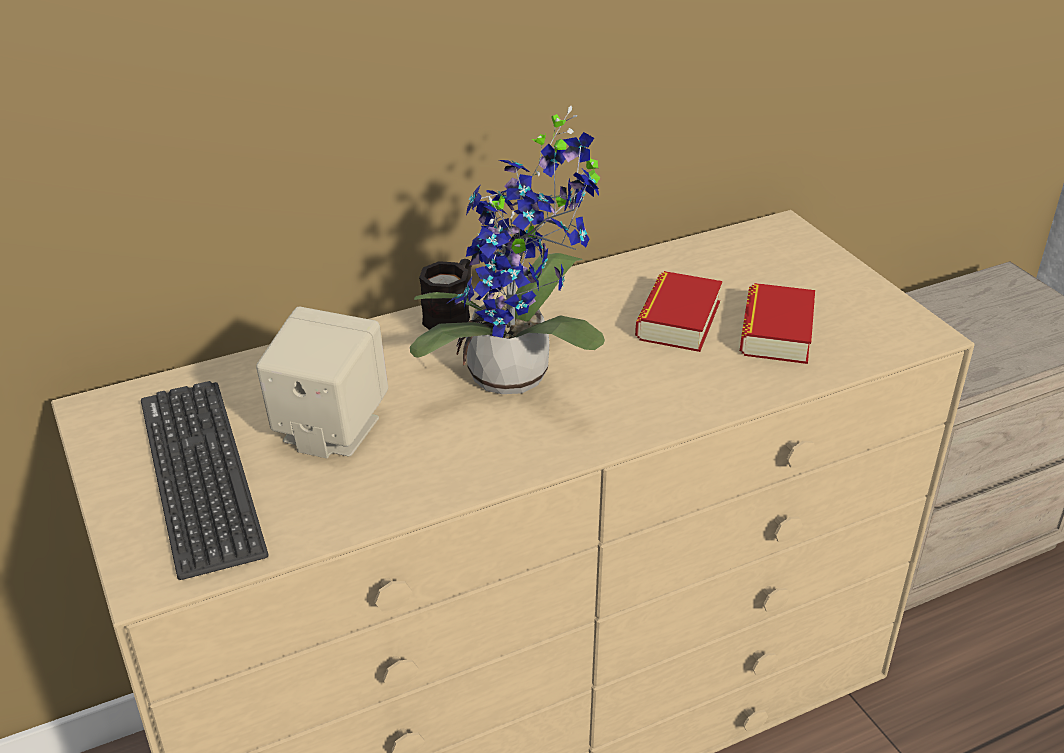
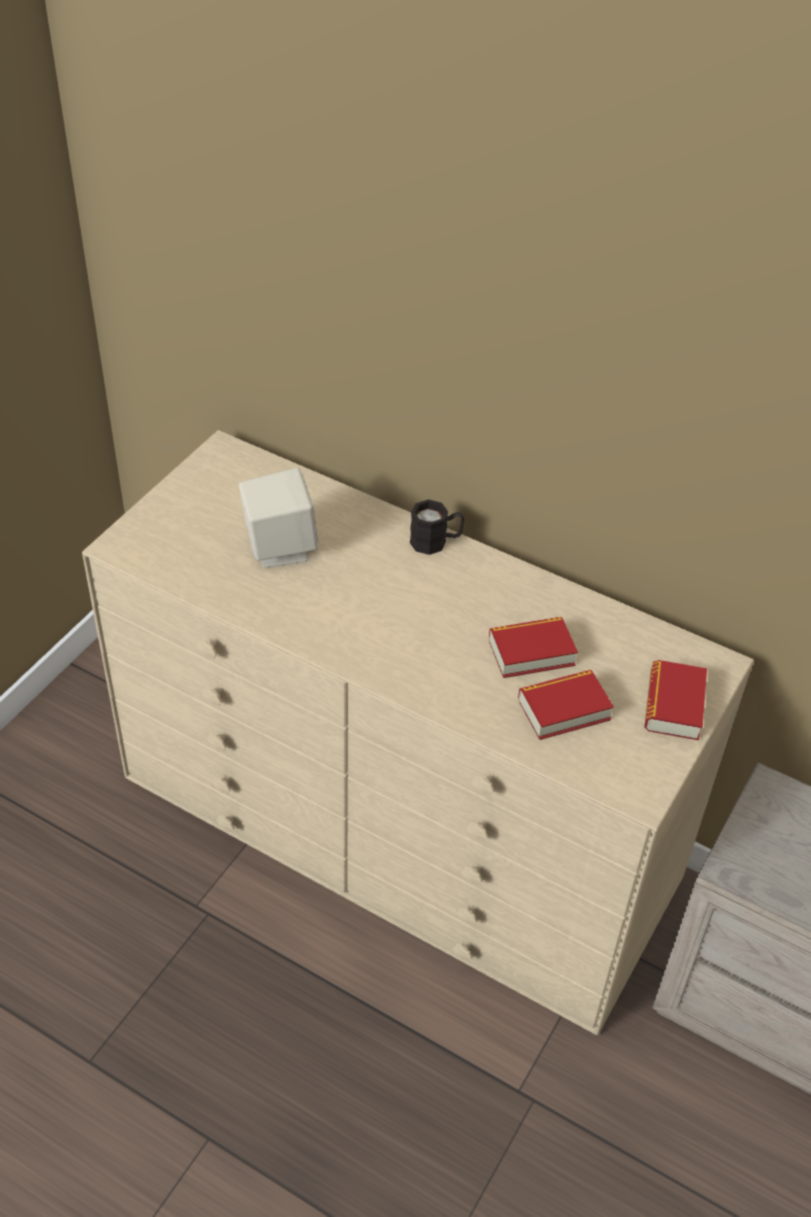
camera: 55 degrees right, 10 degrees up
(200, 475) = (203, 519): keyboard -> none
(519, 378) = (396, 603): potted plant -> none
(819, 270) = (673, 705): none -> book

